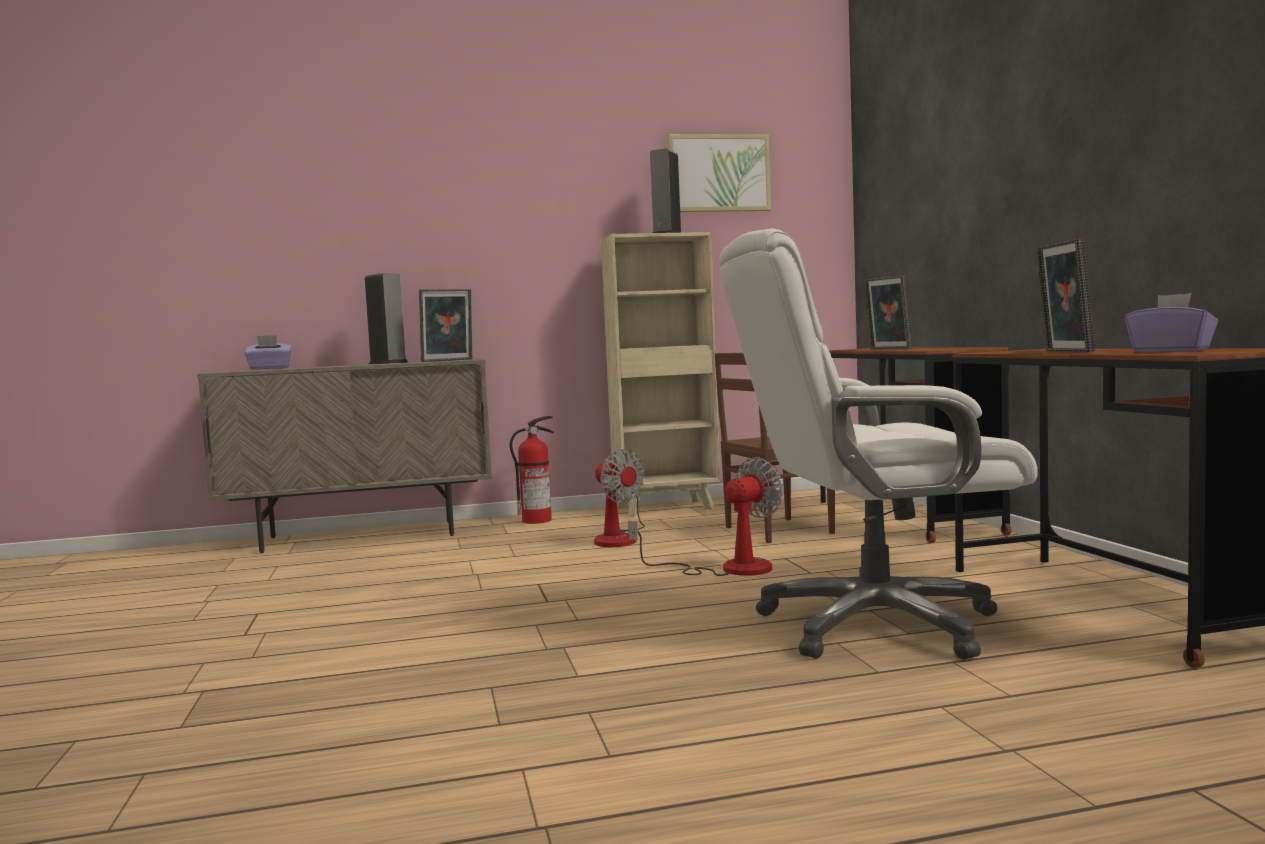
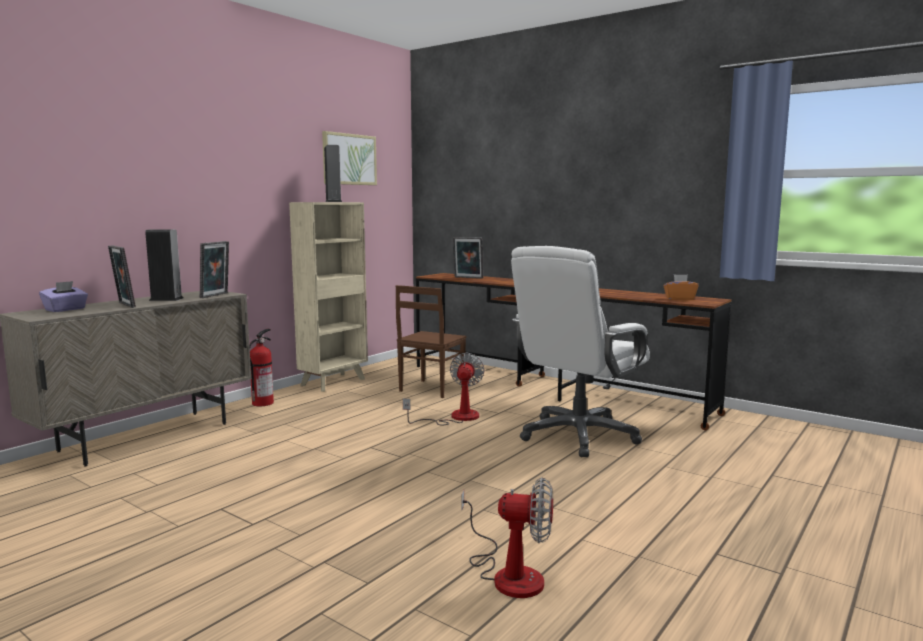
camera: 40 degrees left, 5 degrees up
(619, 538) = (351, 408): fan -> fan (509, 573)
(1064, 352) = (626, 295): picture frame -> picture frame (124, 305)
(1171, 351) = (679, 298): purple tissue box -> orange tissue box

